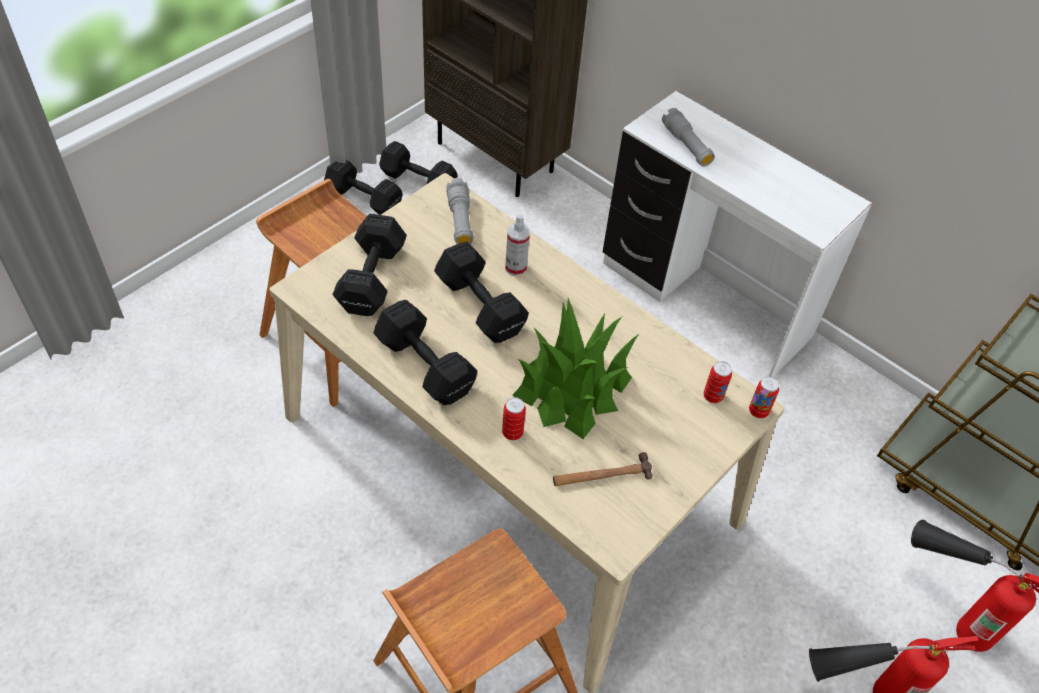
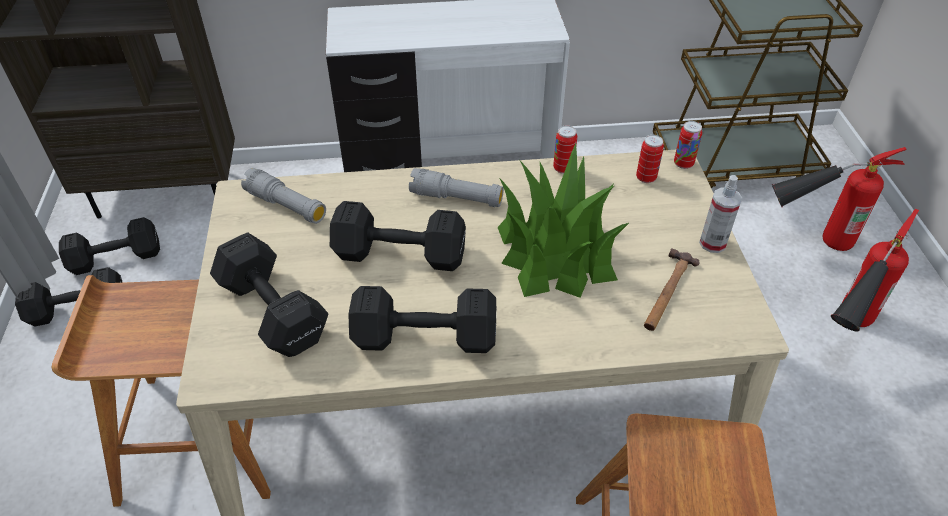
camera: 45 degrees left, 5 degrees down
(512, 433) = (566, 323): can -> can (563, 168)
(515, 267) = (385, 205): spray bottle -> spray bottle (712, 243)
(686, 145) = (389, 36): grey flashlight -> grey flashlight (456, 198)

